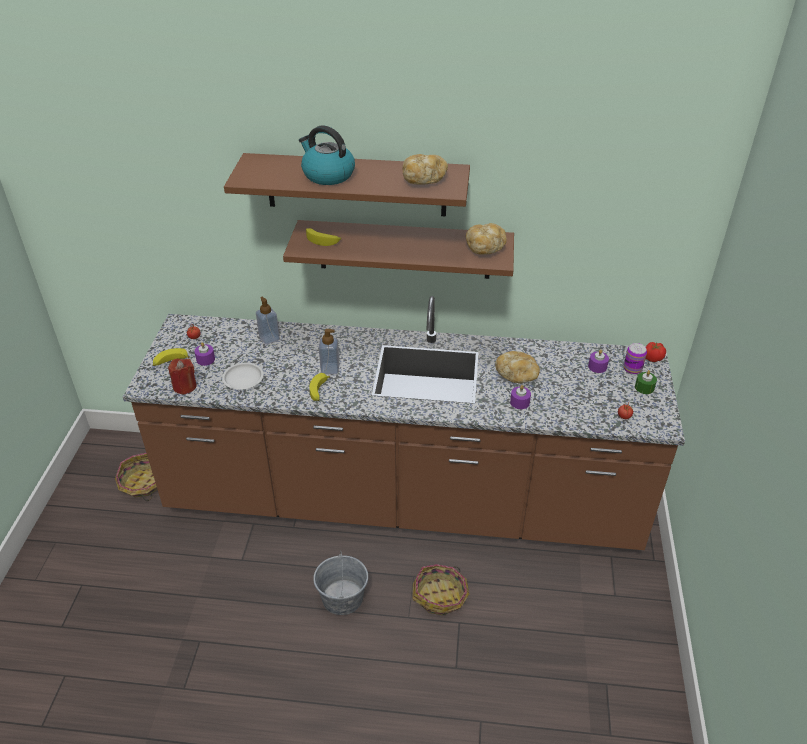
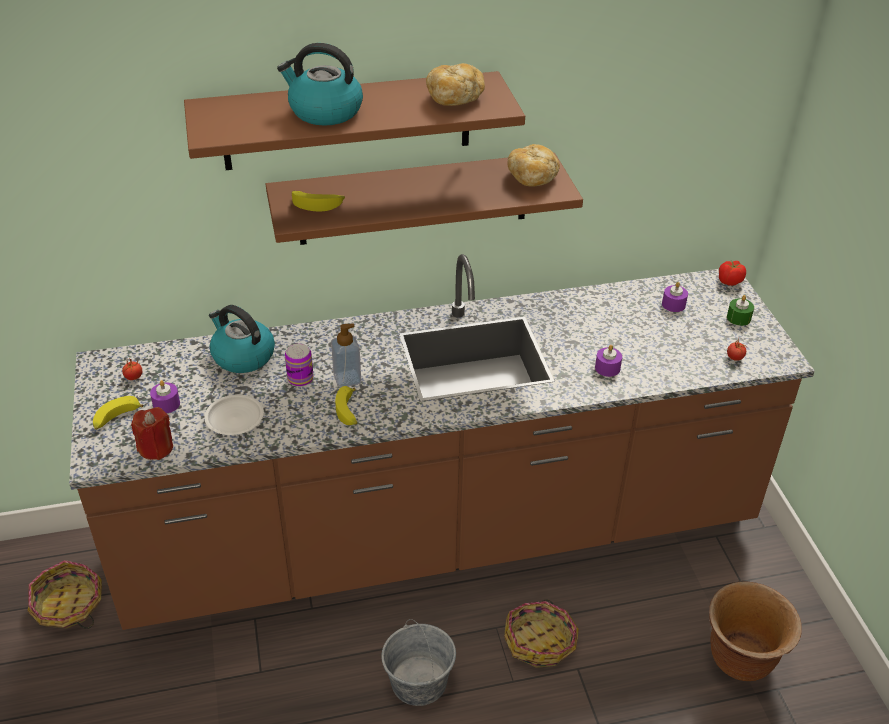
camera: 20 degrees left, 0 degrees up
(269, 338) = (242, 356): soap dispenser -> kettle
(517, 375) = (586, 335): bread -> none
(587, 654) = (740, 660): none -> brown planter
(632, 369) = (714, 298): can -> can (300, 379)

